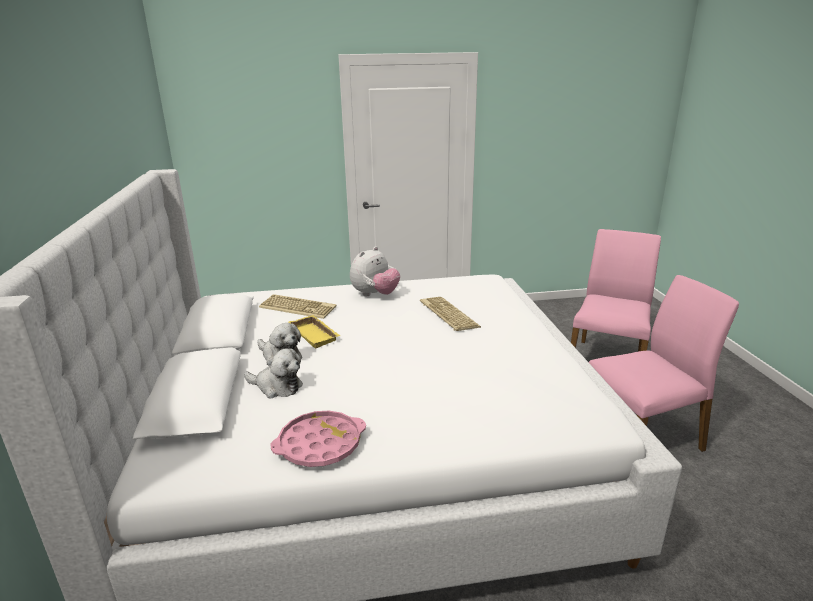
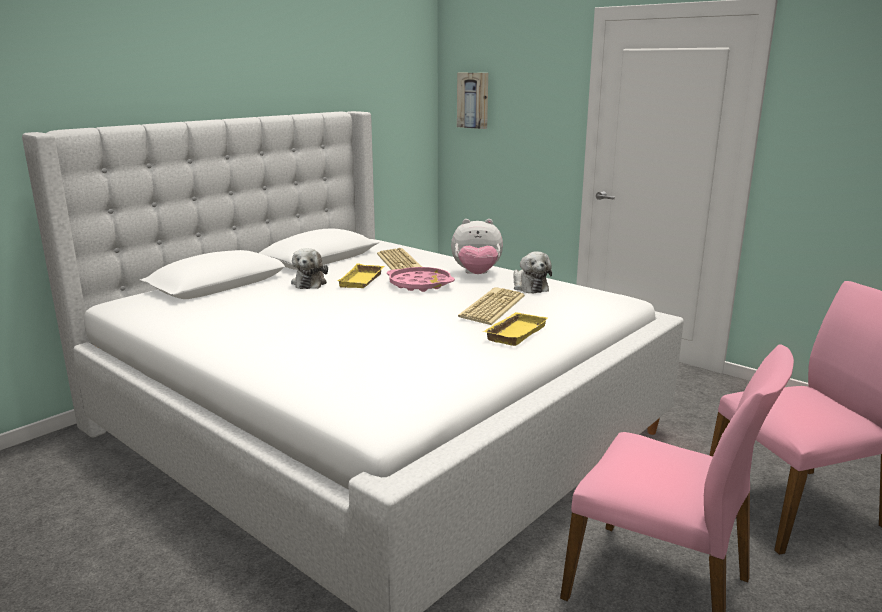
camera: 50 degrees right, 5 degrees down
(218, 140) = (473, 100): none -> picture
(277, 387) = (264, 295): plush toy -> plush toy (529, 287)
(320, 444) = (201, 329): pink tray -> pink tray (420, 284)
(504, 326) = (514, 332): none -> yellow tray

